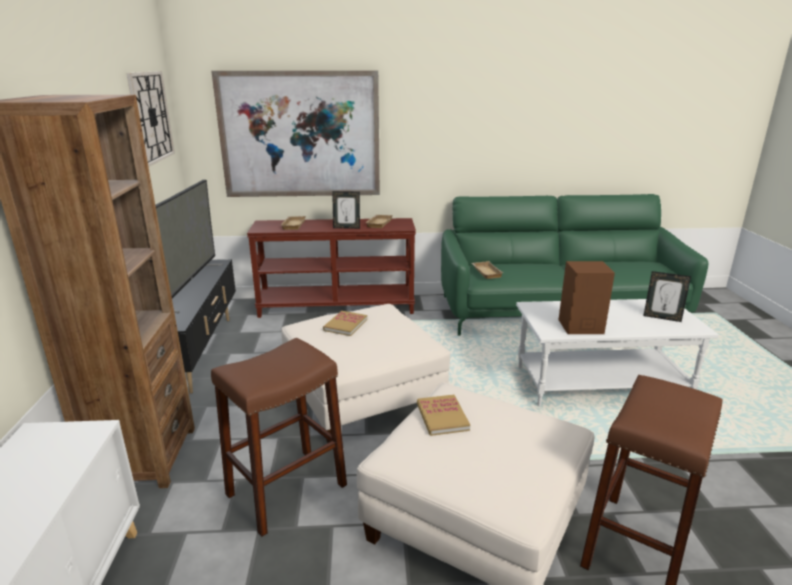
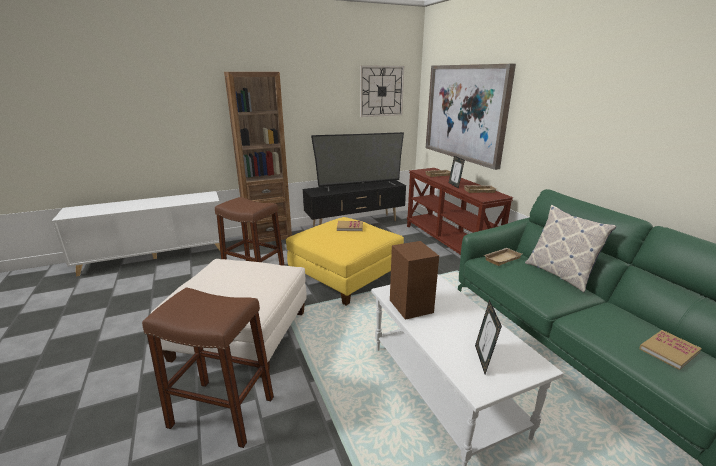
camera: 70 degrees right, 0 degrees up
(363, 395) = (345, 275): white ottoman -> yellow ottoman
(442, 417) = (253, 268): book -> book (669, 350)
(524, 262) = (559, 274): none -> pillow

